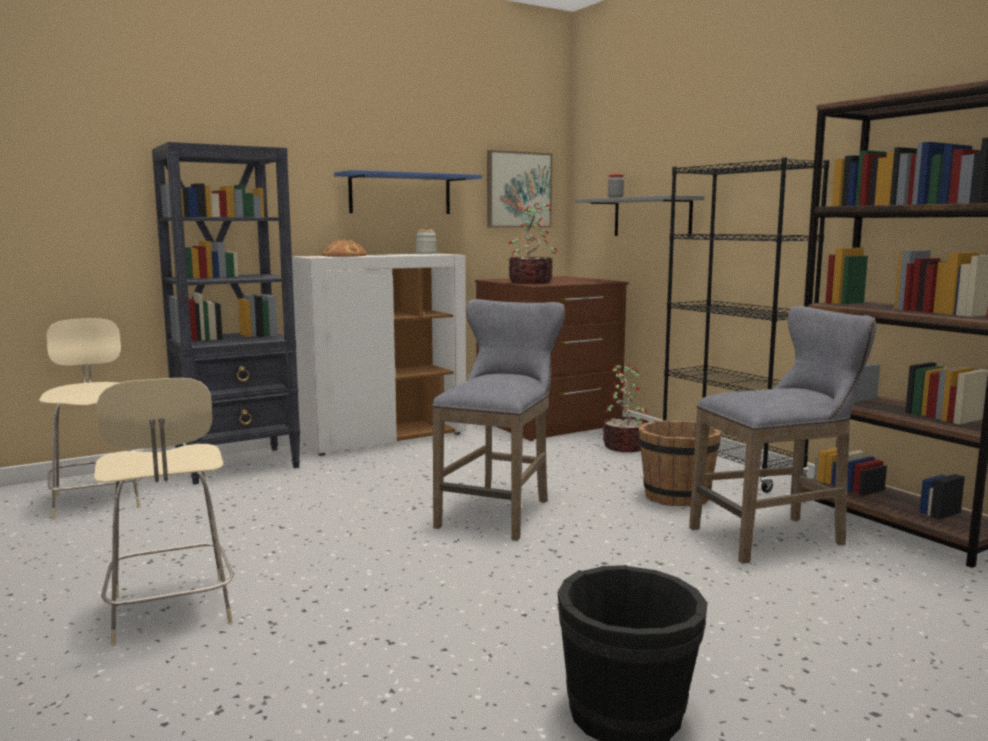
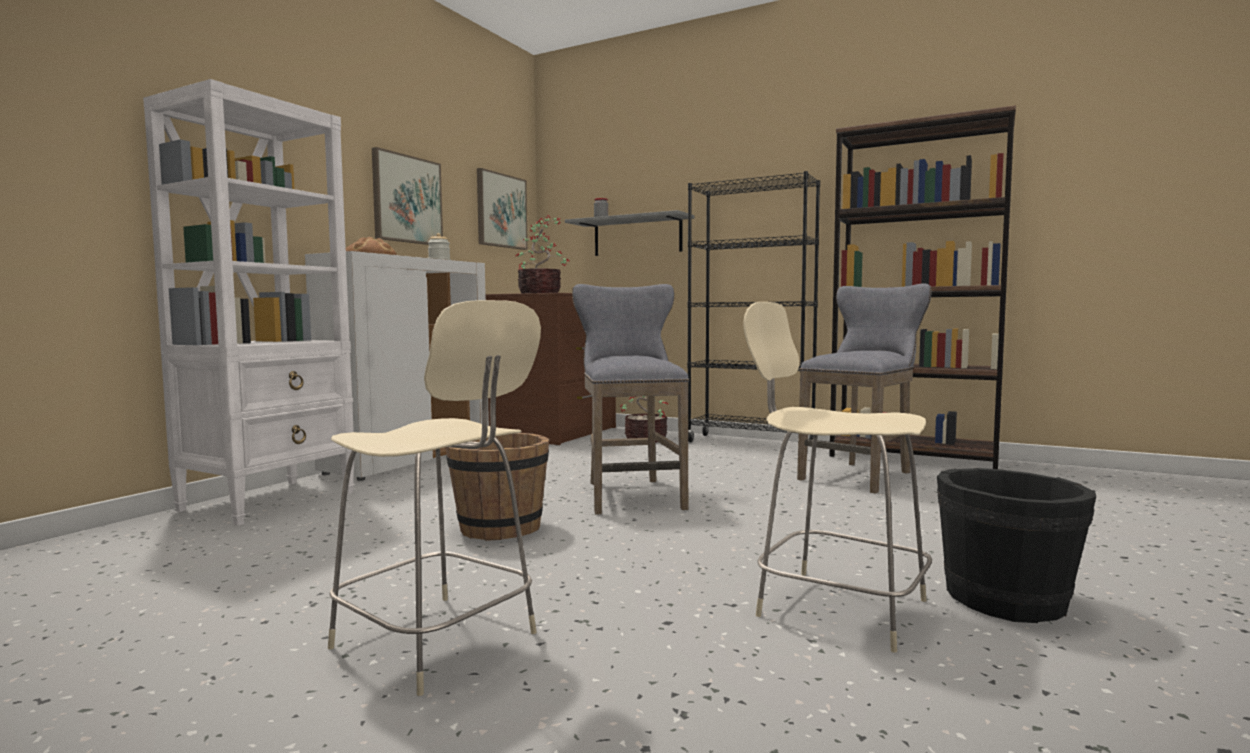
camera: 30 degrees left, 5 degrees down
(97, 500) = (110, 562): beige chair -> beige chair (835, 606)
(239, 465) = (270, 501): black bookcase -> white bookcase
(400, 194) = (407, 199): blue shelf -> picture
(676, 497) = (748, 463): brown bucket -> brown bucket (499, 528)

